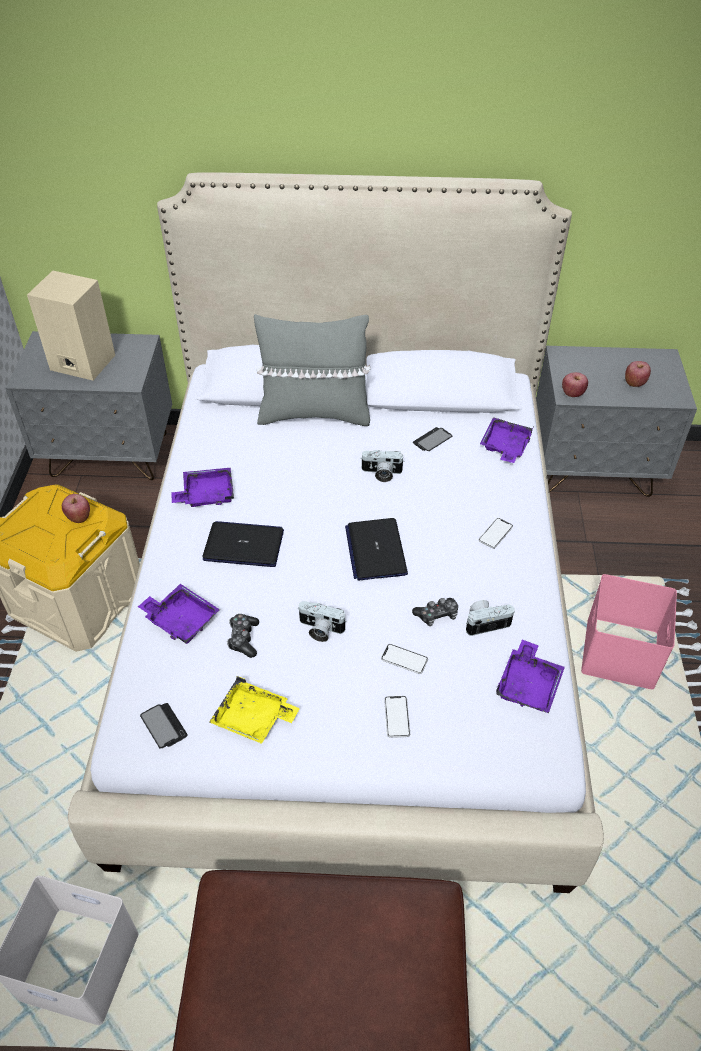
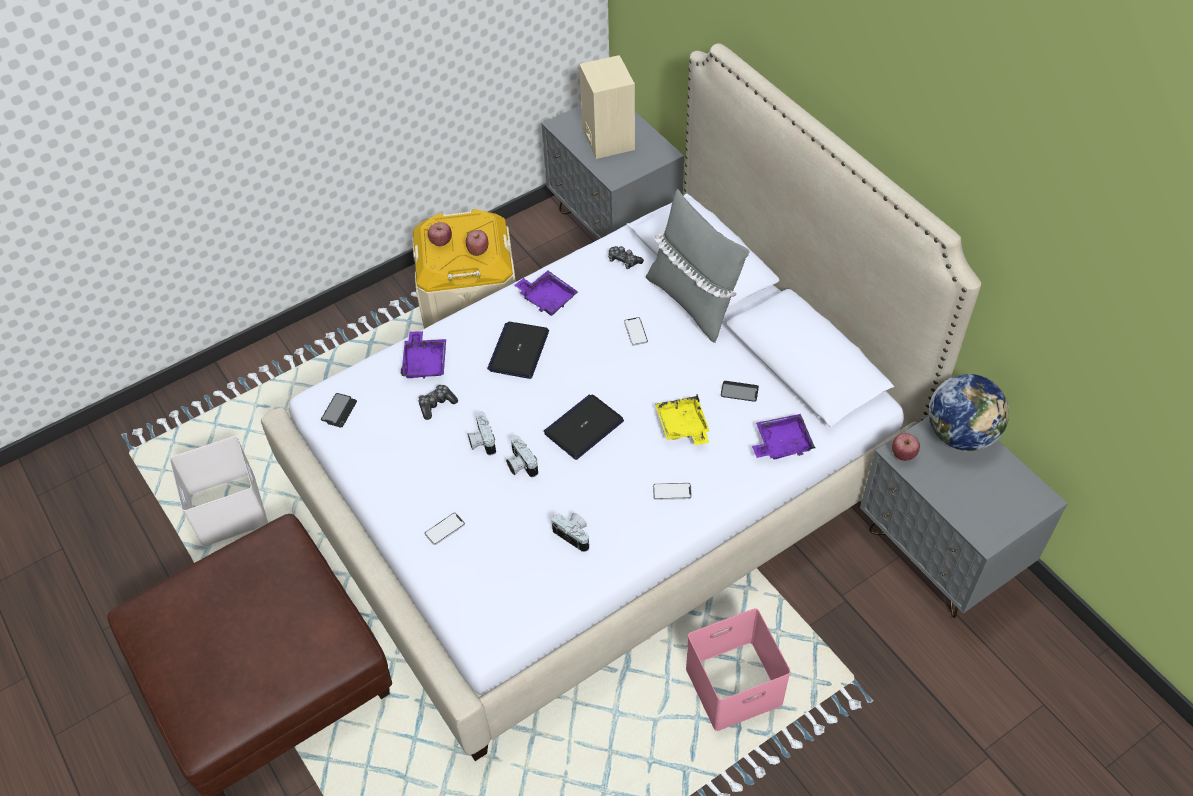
camera: 55 degrees right, 5 degrees up
(244, 545) = (519, 351): laptop -> laptop turned 135 degrees counterclockwise
(253, 718) = (381, 452): yellow tray -> yellow tray (683, 426)
(381, 473) = (668, 383): camera -> camera (520, 464)
(404, 659) = (497, 505): phone -> phone (635, 332)
(437, 615) = (554, 501): game controller -> game controller (623, 261)
(528, 685) = (537, 592): purple tray -> none
(579, 359) = (961, 434): none -> globe
(634, 382) = (972, 493): apple -> apple (441, 242)

